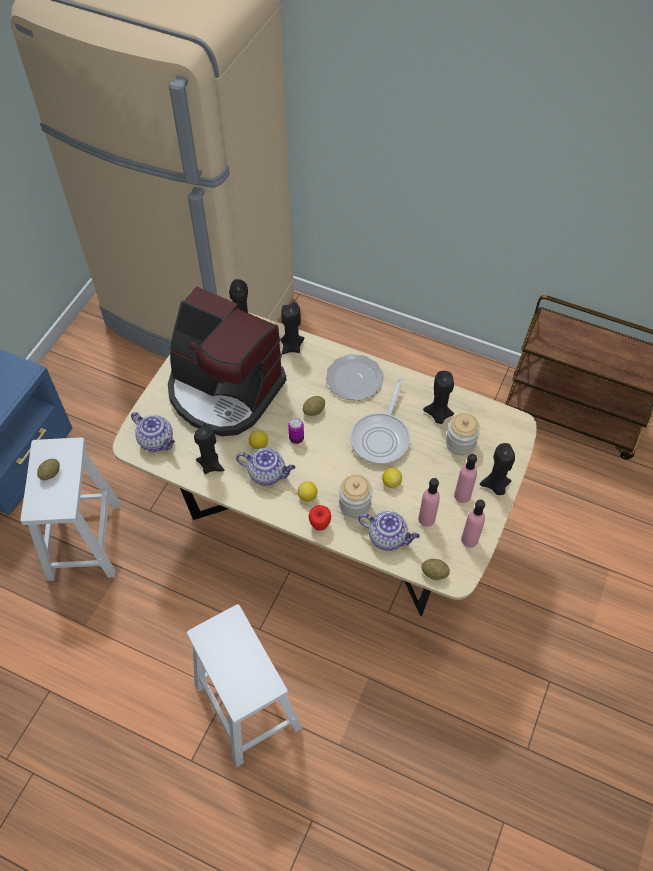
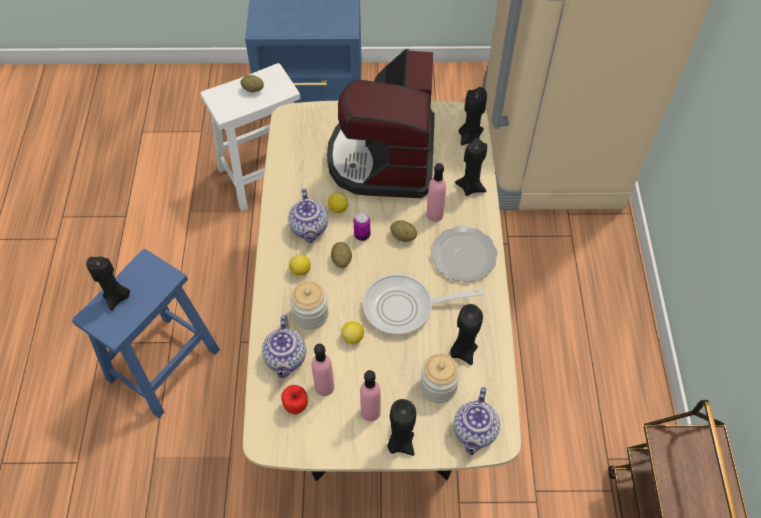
camera: 65 degrees right, 0 degrees up
(157, 441) = (302, 132): teapot -> teapot (475, 432)
(211, 465) = (297, 181): black candle -> black candle (117, 297)
(246, 705) = (164, 363): white stool -> blue stool
(320, 525) = (273, 293): apple -> apple (296, 407)
(434, 573) = (262, 418): potato -> potato (341, 260)
(469, 539) = (318, 438): pink bottle -> pink bottle (434, 214)

